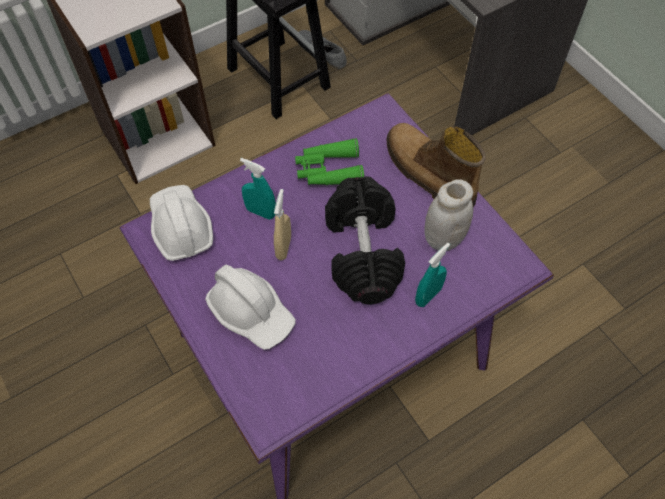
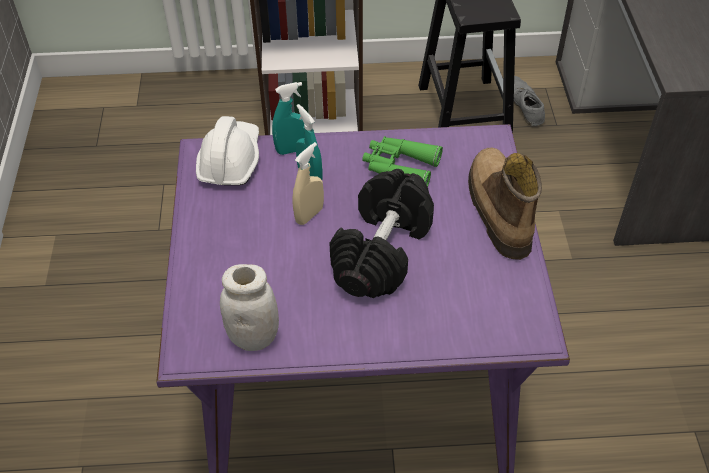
camera: 30 degrees right, 10 degrees down
(251, 312) = (241, 255): white hard hat -> none
(428, 296) = (418, 317): turquoise spray bottle -> turquoise spray bottle (292, 149)
(443, 238) = (472, 273): white jar -> white jar (253, 337)

